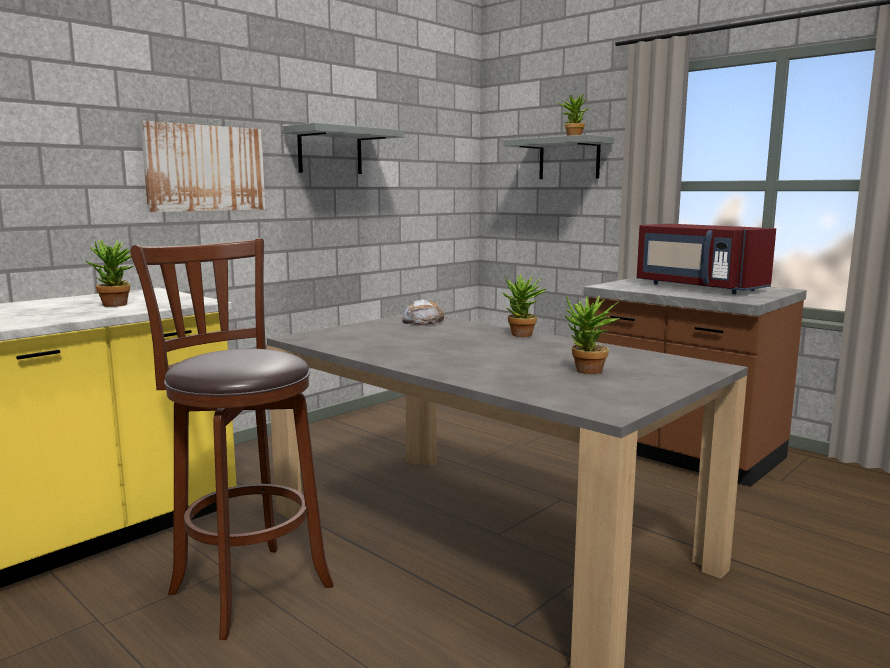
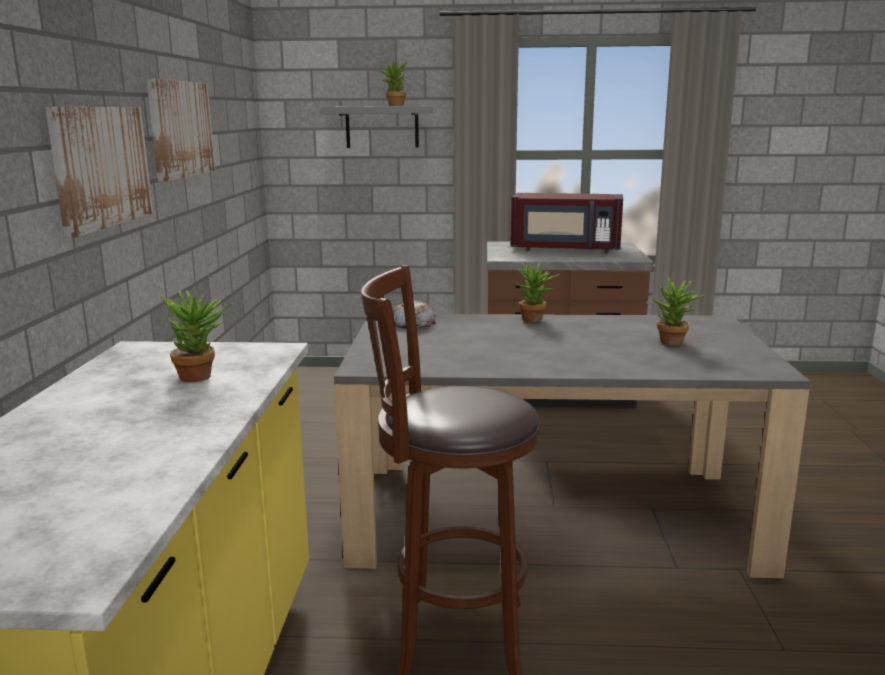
camera: 40 degrees left, 5 degrees up
(330, 151) = (180, 129): grey shelf -> picture

